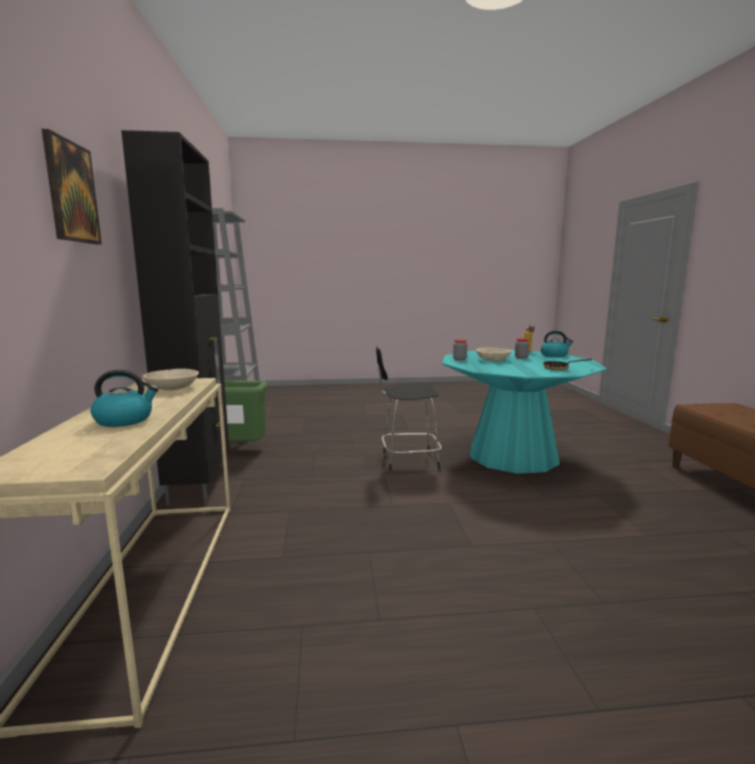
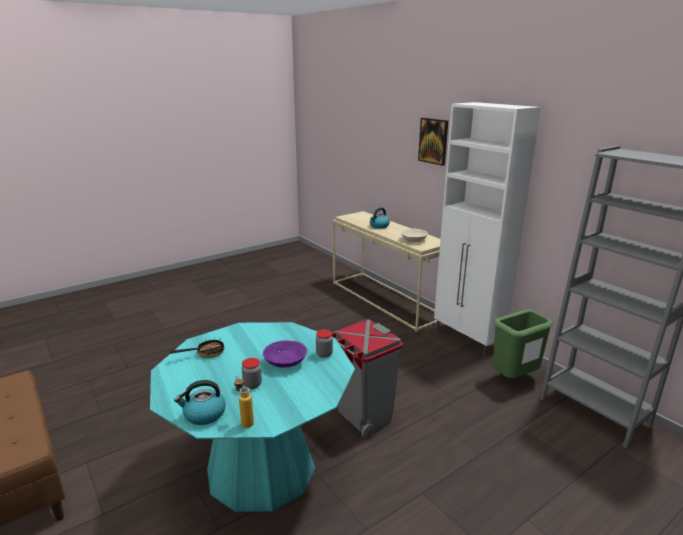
camera: 150 degrees right, 10 degrees up
(200, 483) = (468, 340): black cabinet -> white cabinet
(407, 460) = (363, 417): black stool -> grey trash can
(492, 360) = (286, 362): beige bowl -> purple bowl

